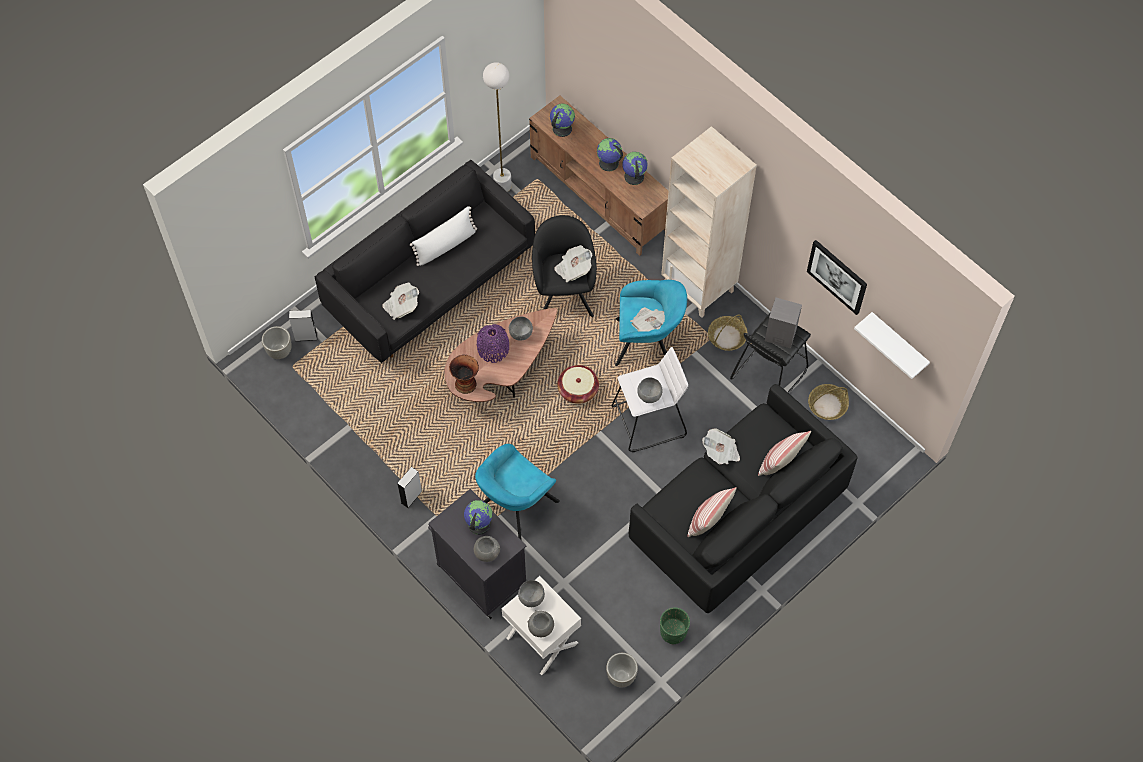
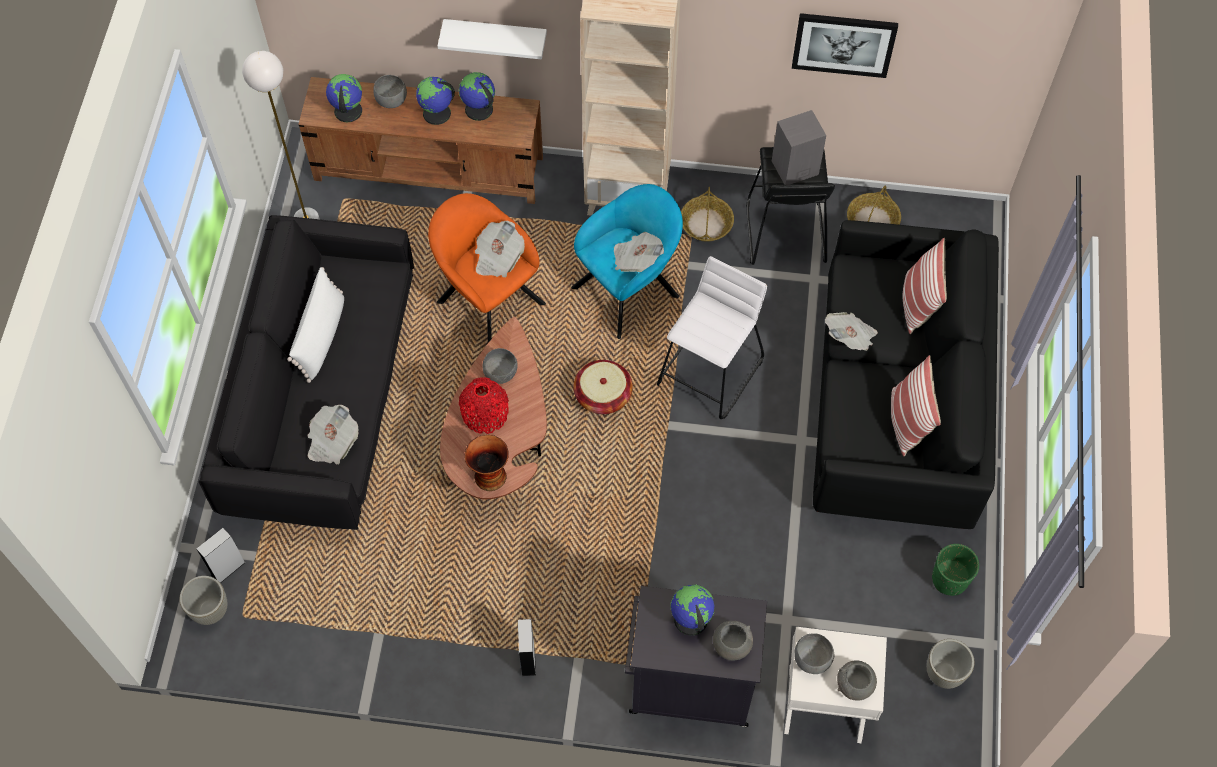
camera: 40 degrees left, 0 degrees up
(493, 349) = (485, 413): purple vase -> red vase
(515, 507) = (655, 577): turquoise armchair -> none
(564, 291) = (487, 299): black armchair -> orange armchair
(649, 395) = (721, 331): grey bowl -> grey bowl (391, 100)
(898, 343) = (959, 76): white shelf -> white shelf (496, 36)

